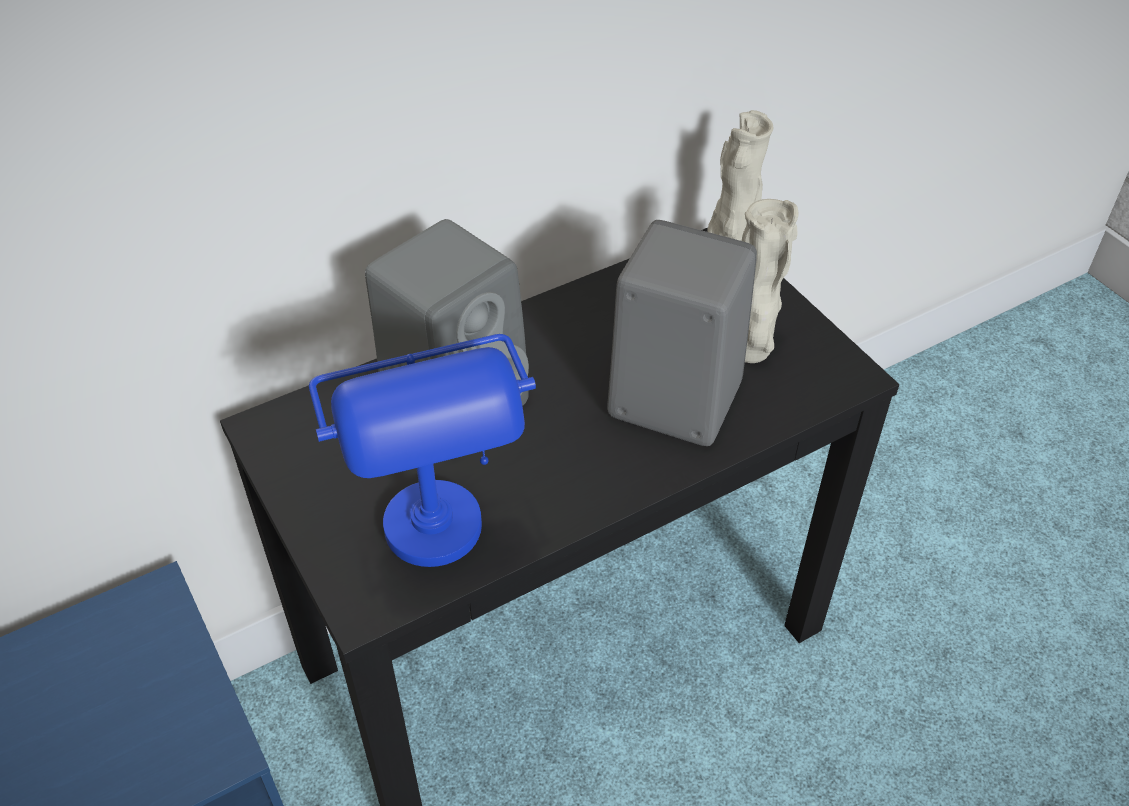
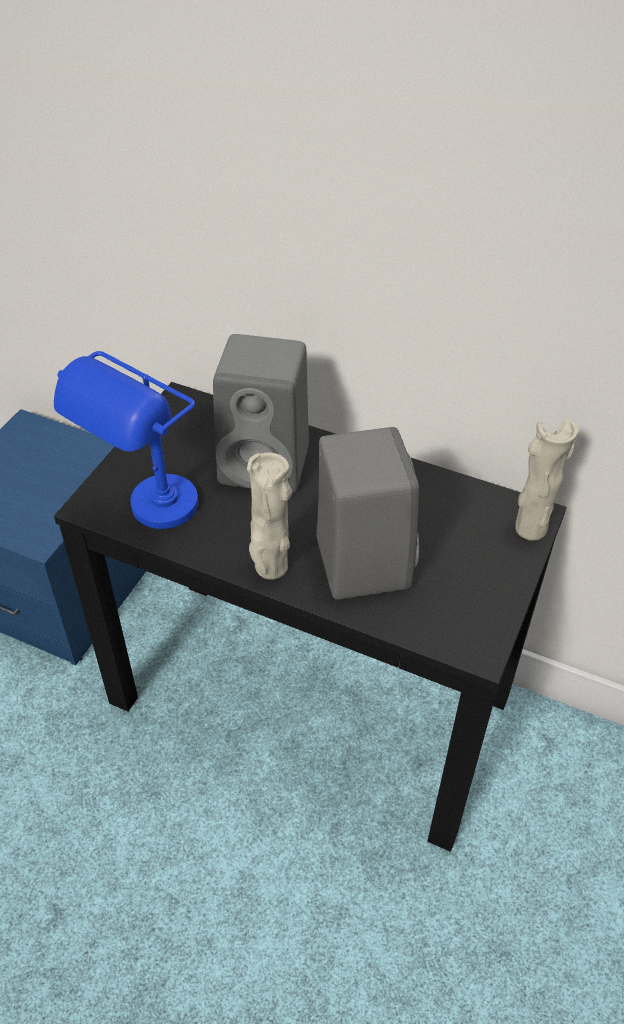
camera: 55 degrees right, 0 degrees up
(751, 352) = (446, 582): beige vase -> beige vase (270, 569)

